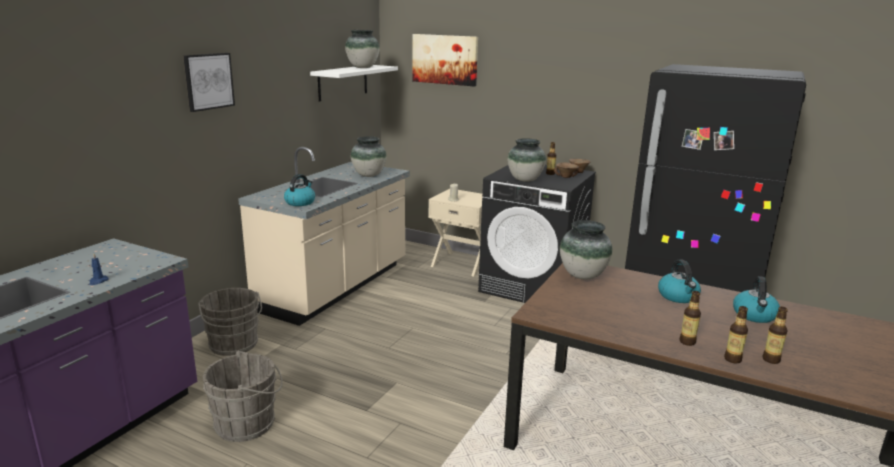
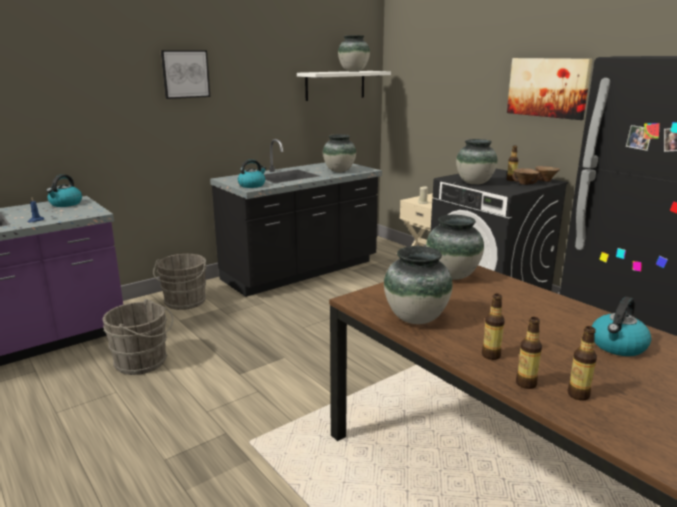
camera: 25 degrees right, 0 degrees up
(336, 287) = (301, 271): beige counter -> black counter
(445, 59) = (434, 63): picture -> picture (548, 87)
(601, 321) = (416, 319): none -> vase
(678, 296) = (540, 311): kettle -> kettle (65, 204)

